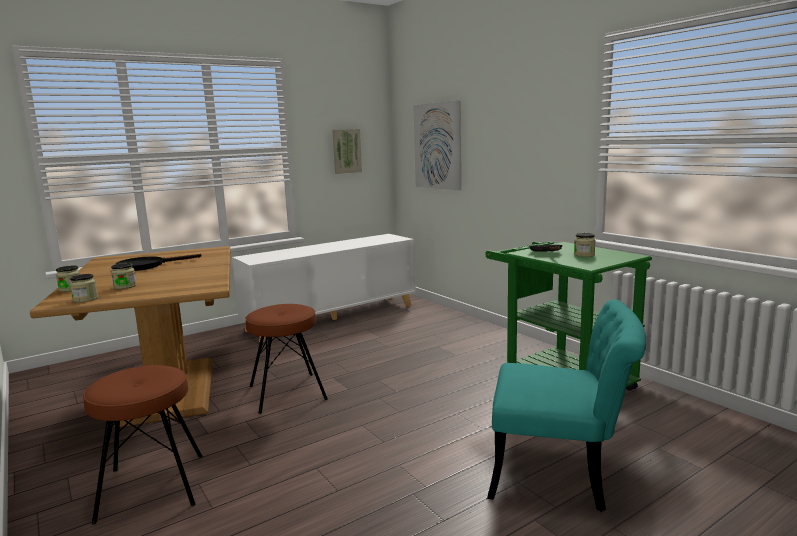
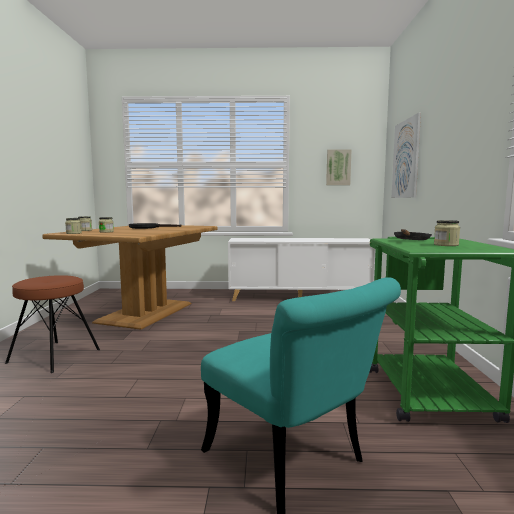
camera: 35 degrees right, 5 degrees down
(287, 393) = (198, 331): brown stool -> none

